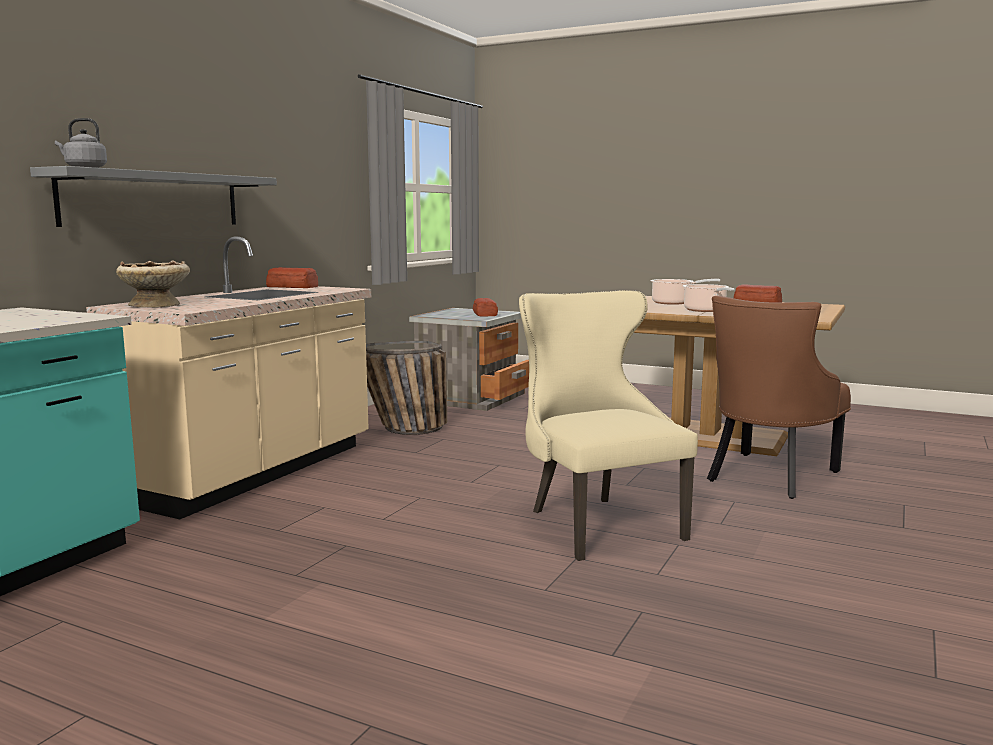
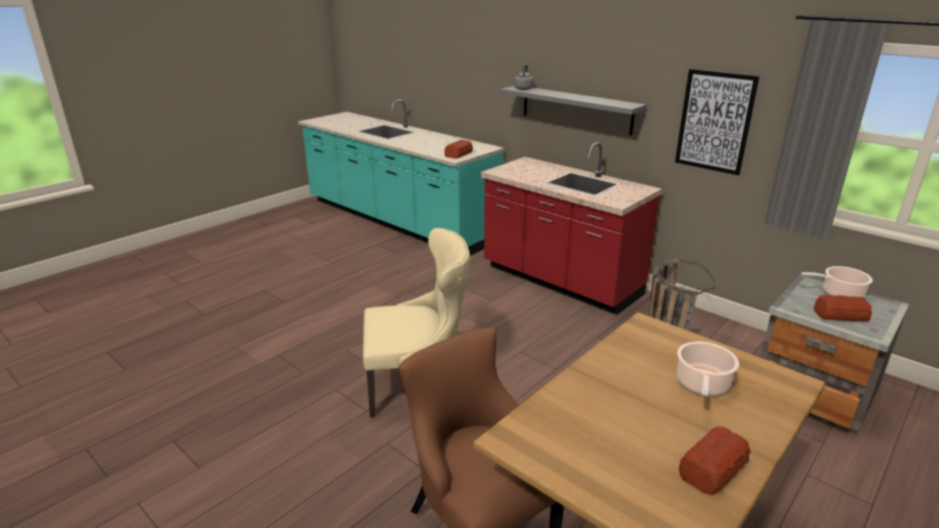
camera: 105 degrees right, 15 degrees up
(156, 305) = (525, 166): beige bowl -> none
(254, 473) = (560, 282): beige counter -> red counter
(292, 287) = (637, 189): bread -> bread (459, 154)
(307, 190) = (715, 121): none -> picture
(706, 310) = (608, 383): cooking pot -> cooking pot (839, 294)

